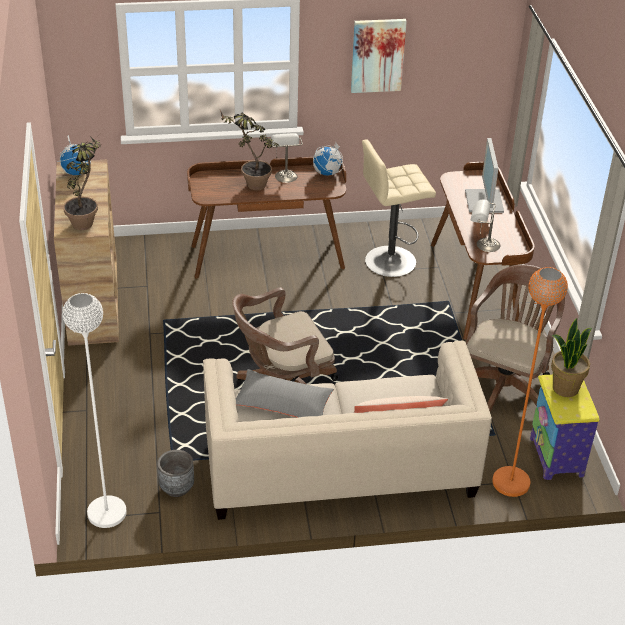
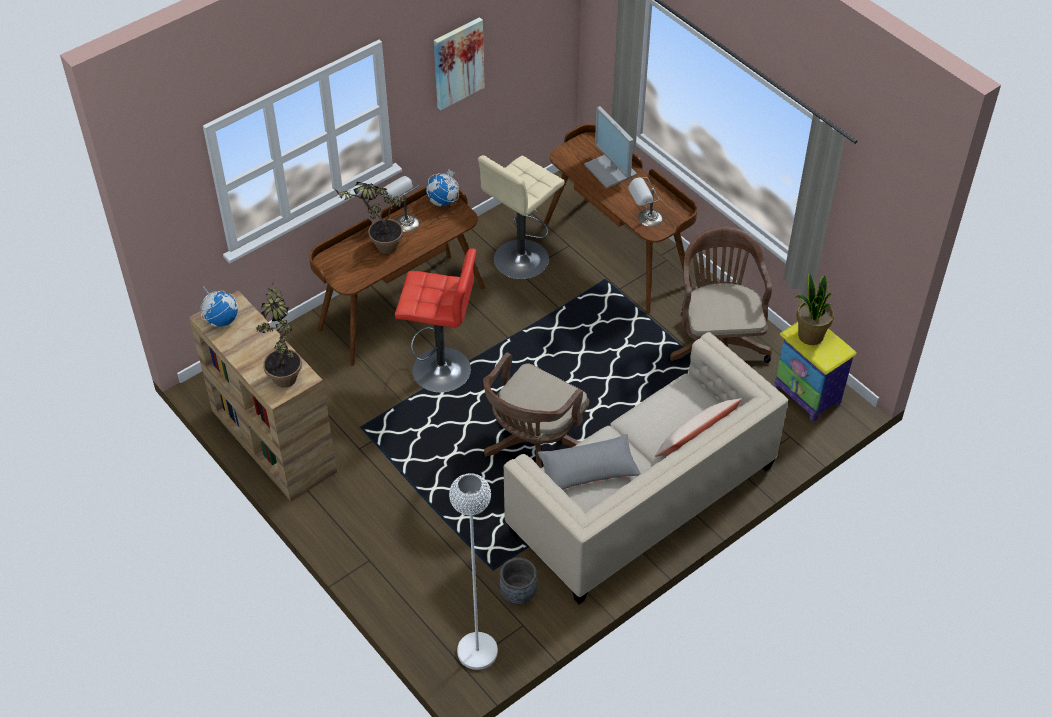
camera: 30 degrees left, 10 degrees up
(259, 309) = (442, 370): none -> red stool
(510, 483) = (788, 439): orange floor lamp -> none

